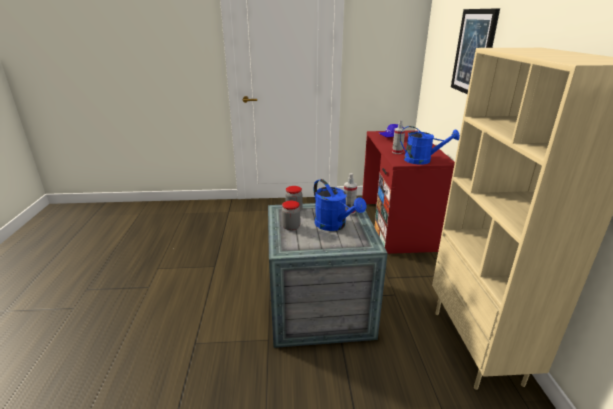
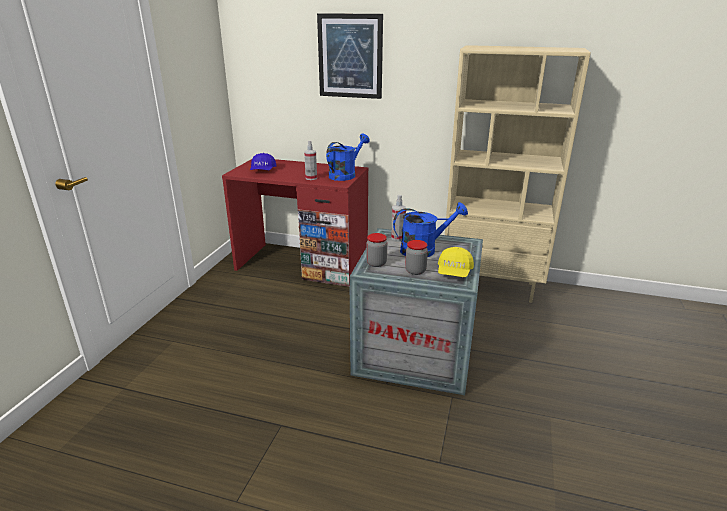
camera: 70 degrees left, 0 degrees up
(299, 244) = (454, 272): none -> yellow cap

